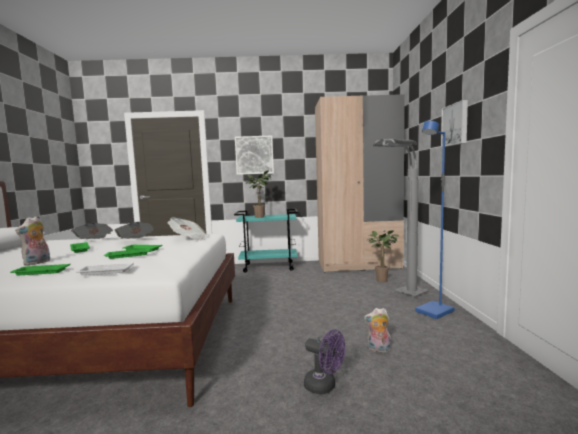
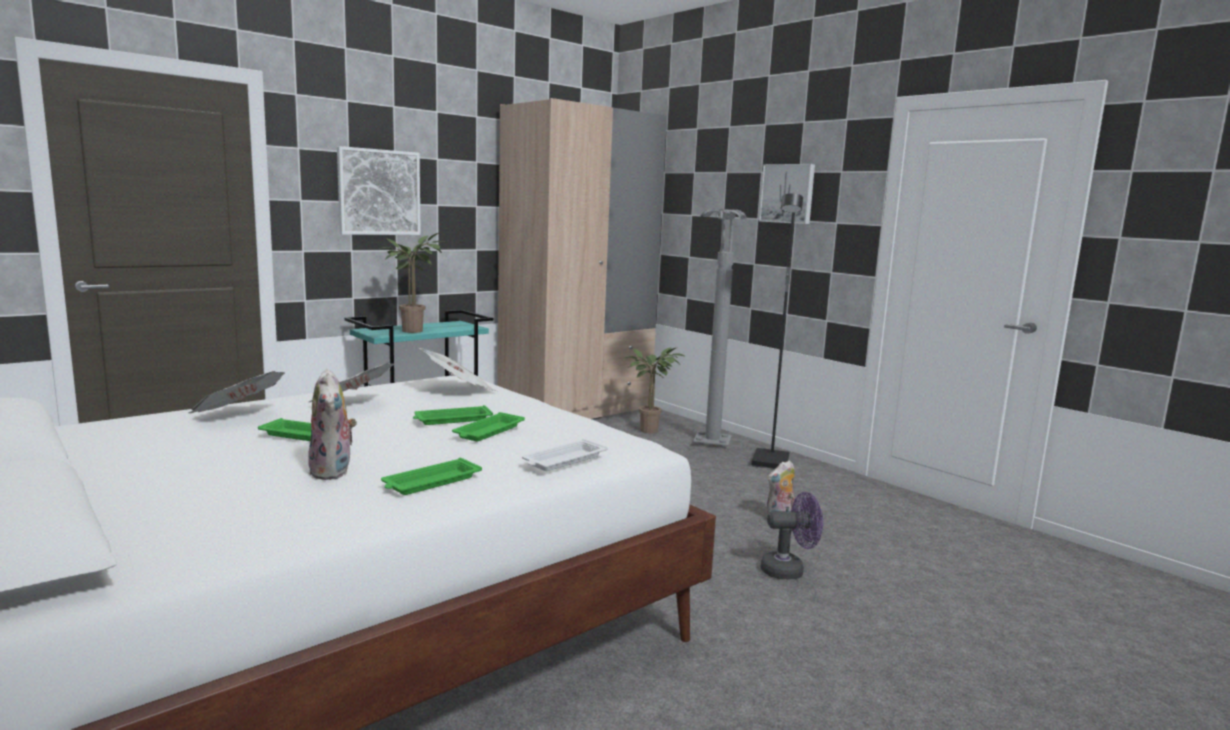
camera: 40 degrees left, 5 degrees up
(435, 312) = (771, 462): blue floor lamp -> black floor lamp

